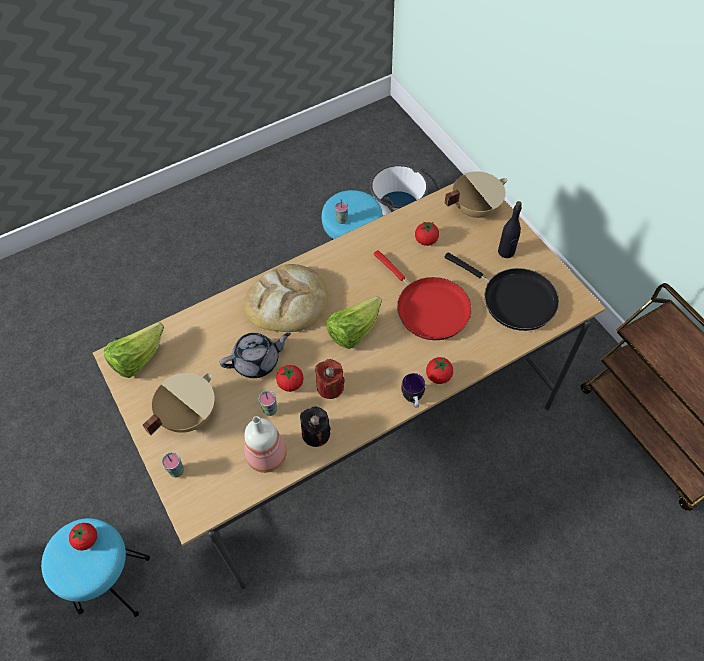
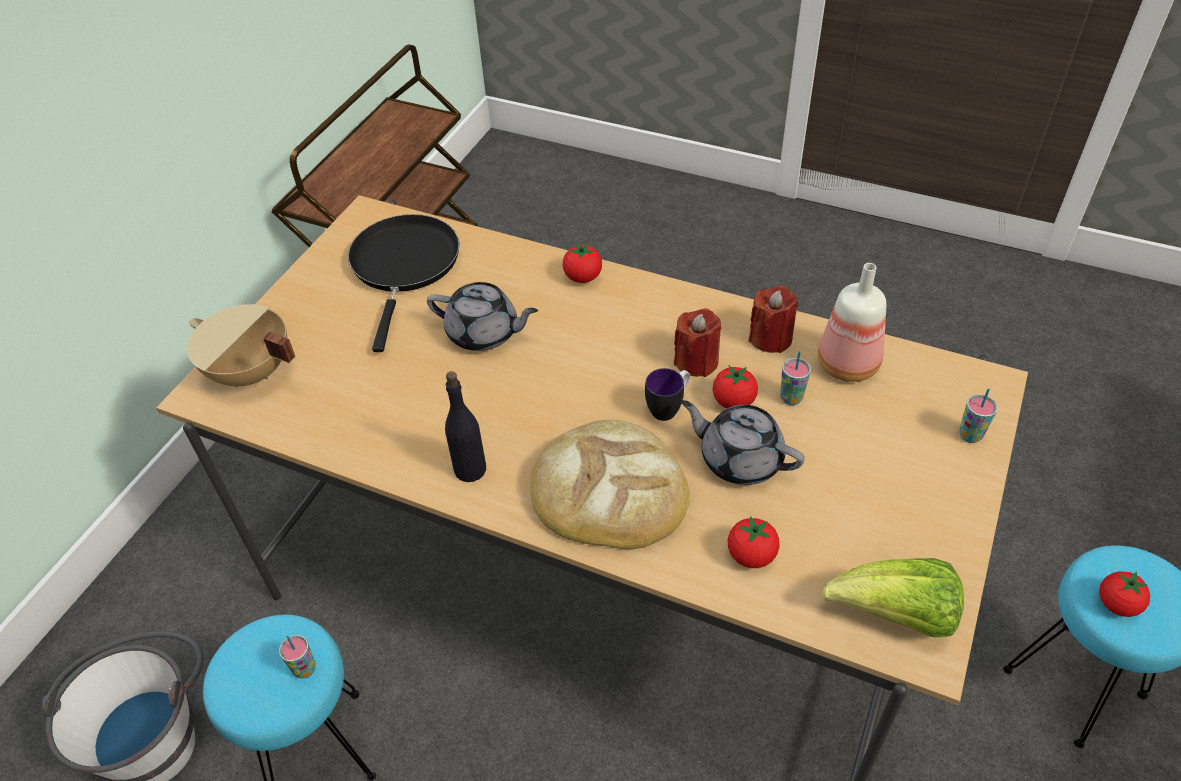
camera: 125 degrees left, 10 degrees down
(188, 414) = (895, 481): beige cooking pot -> none
(316, 434) = (770, 338): black candle -> red candle
(353, 331) = (590, 386): lettuce -> none
(413, 400) = (637, 282): mug -> mug (668, 408)
(426, 240) = (357, 394): tomato -> tomato (751, 555)
(428, 307) = (484, 333): red frying pan -> grey teapot
(506, 252) = (322, 305): black bottle -> black bottle (470, 469)

